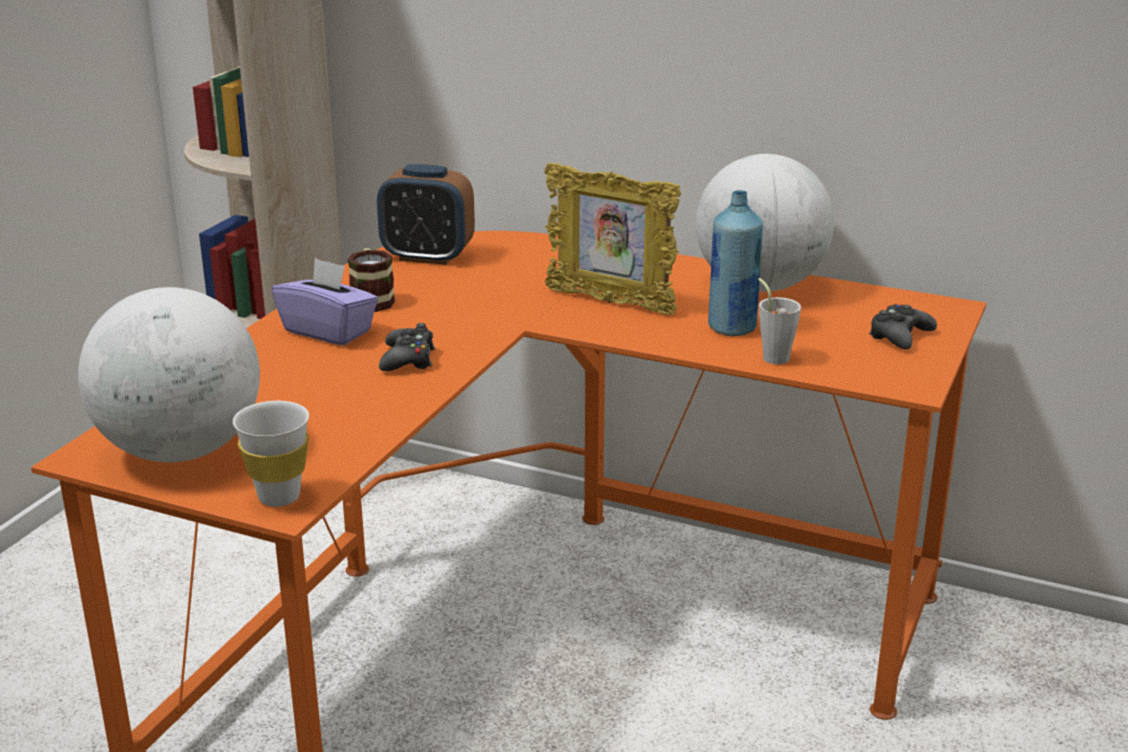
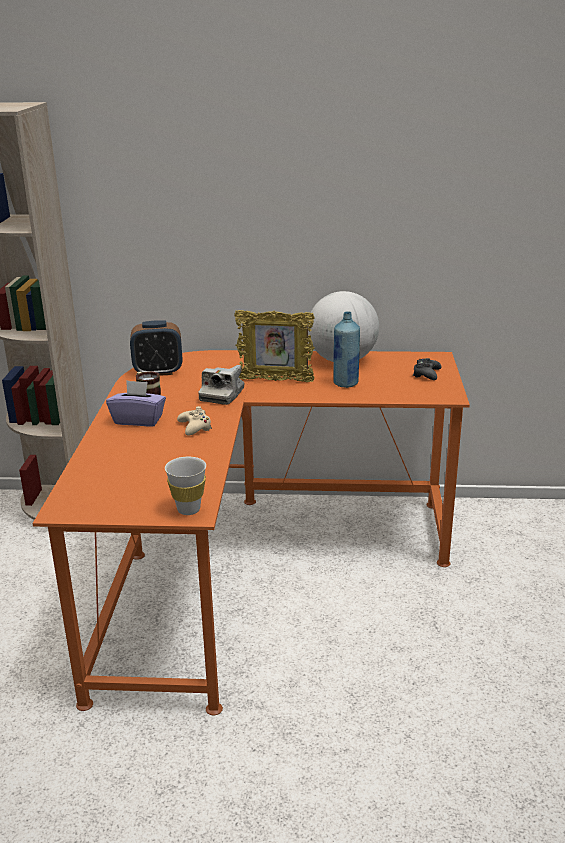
camera: 20 degrees left, 0 degrees up
(181, 450) = (112, 497): globe -> none
(408, 359) = (195, 427): black game controller -> beige game controller
(498, 313) = (222, 395): none -> camera
(773, 356) = (376, 393): grey cup -> none

